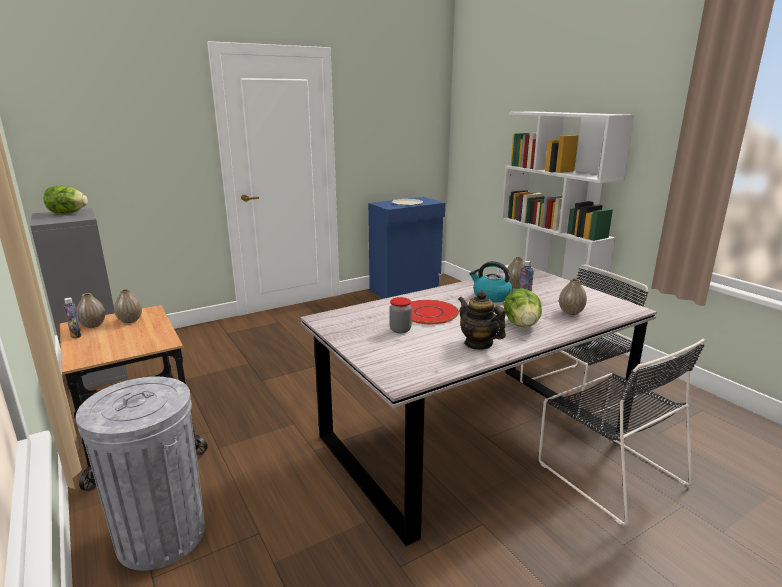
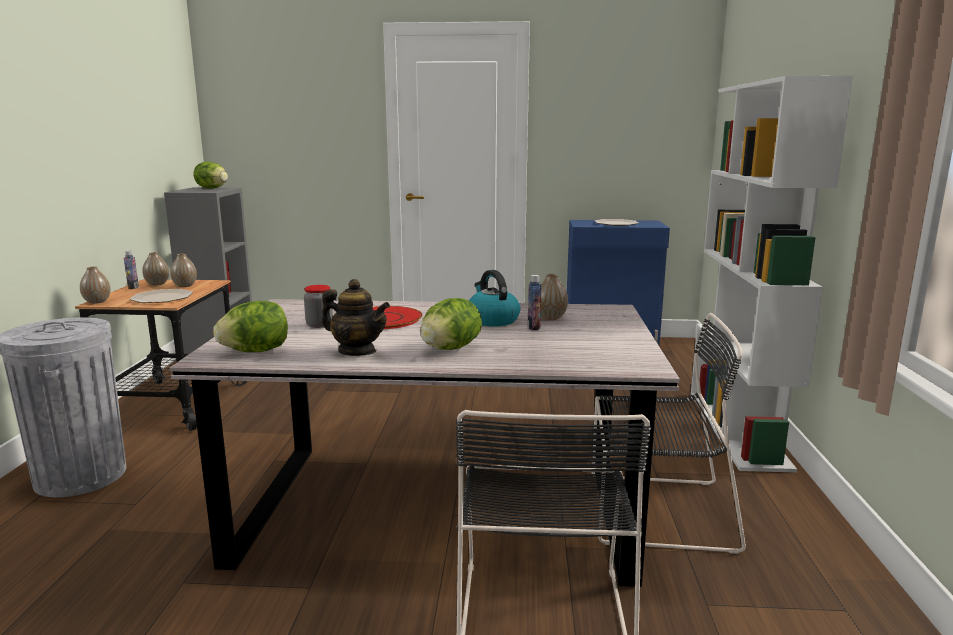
camera: 35 degrees right, 5 degrees down
(139, 338) = (162, 297): none -> plate
(417, 365) = (256, 351): none -> lettuce
(478, 343) = (357, 351): teapot -> teapot turned 120 degrees clockwise
(571, 312) = (546, 352): vase -> vase (97, 302)

